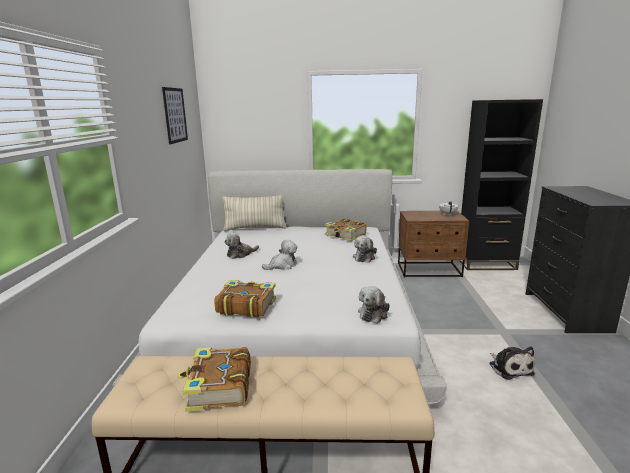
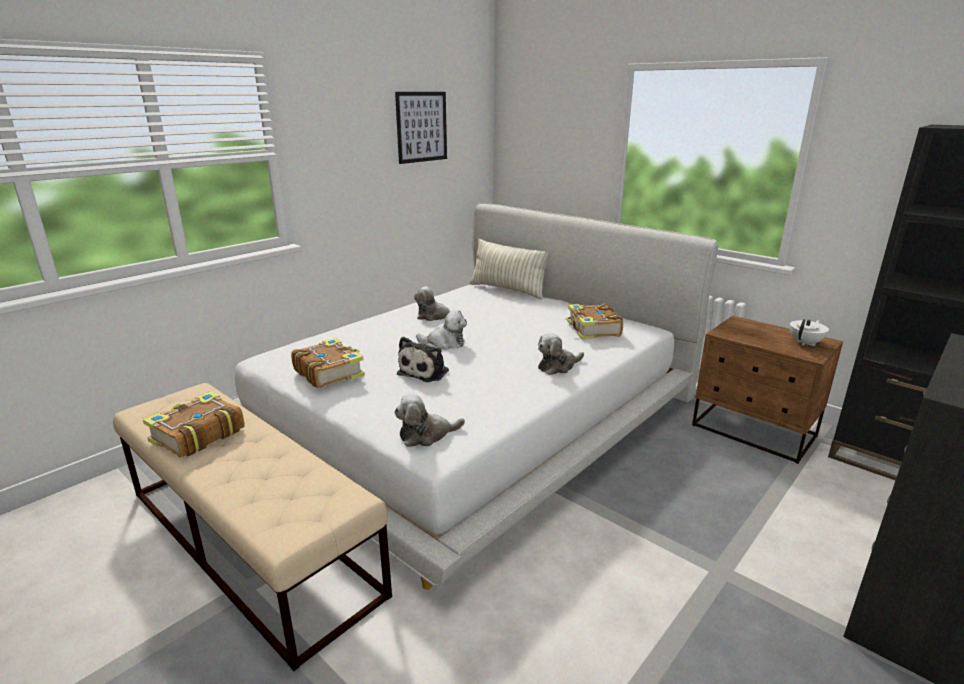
camera: 40 degrees right, 5 degrees up
(509, 368) = (637, 619): plush toy -> plush toy (425, 372)

